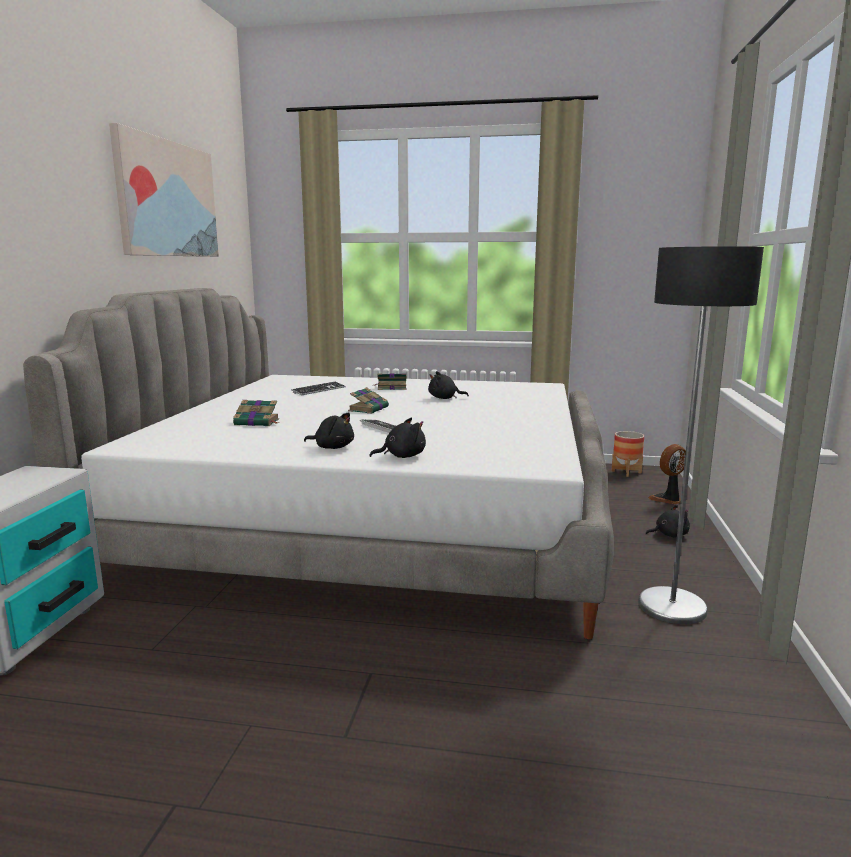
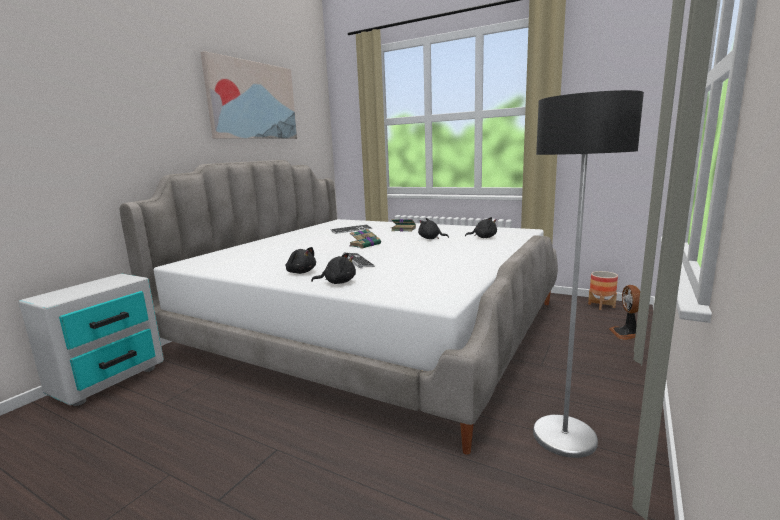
camera: 20 degrees right, 0 degrees up
(257, 422) = (280, 251): book -> none
(668, 499) = (626, 334): fan -> fan turned 75 degrees counterclockwise
(669, 535) = (606, 366): black plush toy -> black plush toy (483, 237)

